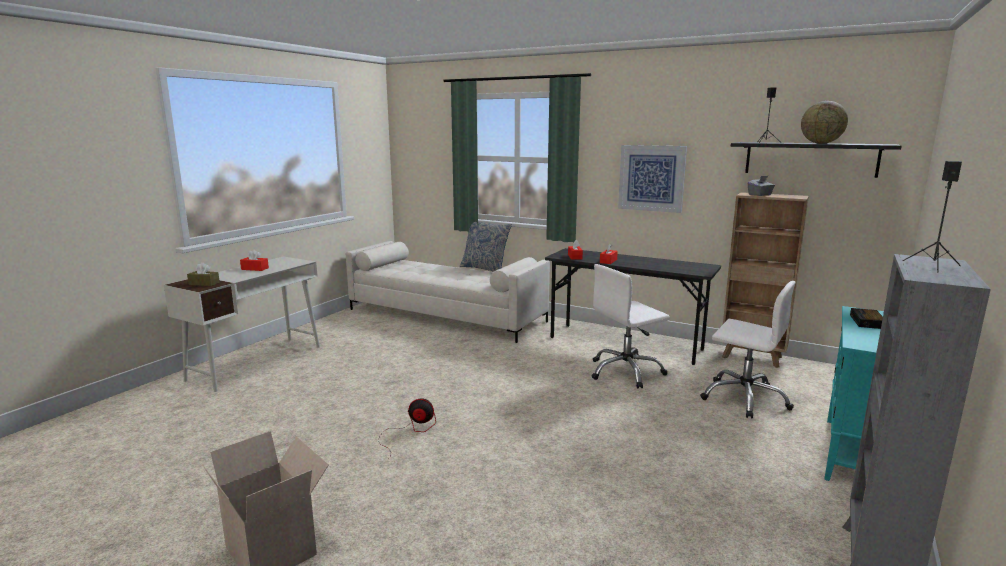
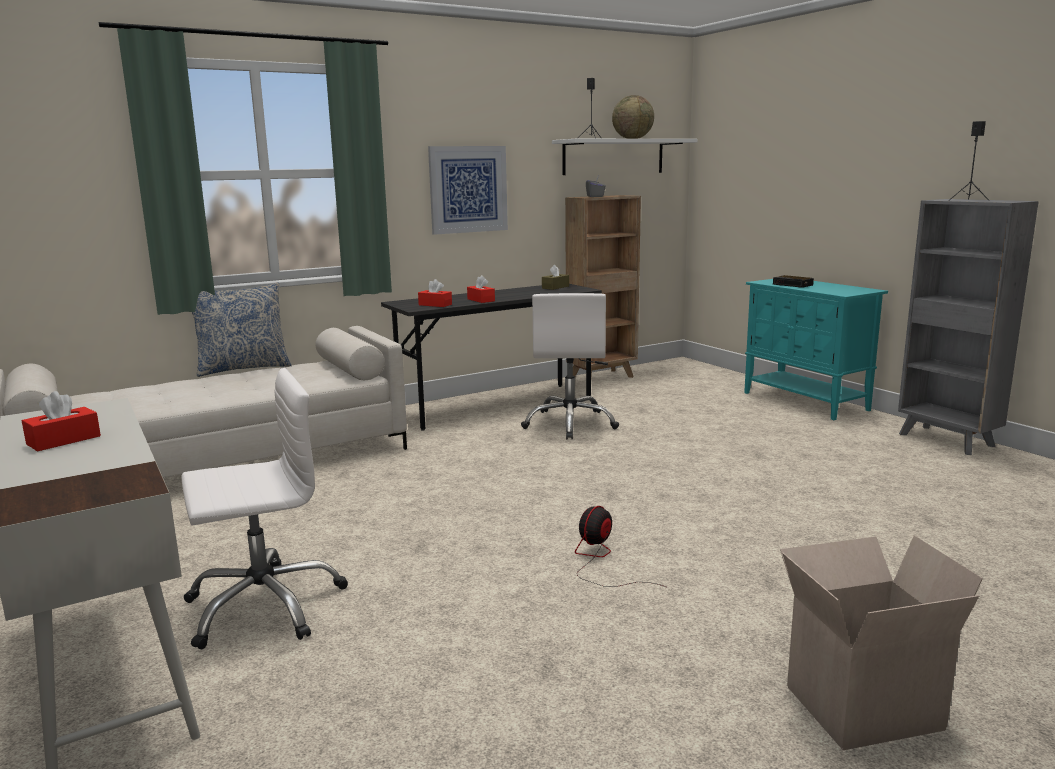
camera: 60 degrees left, 0 degrees up
(204, 283) = (95, 486): brown tissue box -> brown tissue box (555, 287)
(744, 398) = (680, 402): white office chair -> white office chair (264, 605)
(810, 159) = (613, 157): black shelf -> white shelf

